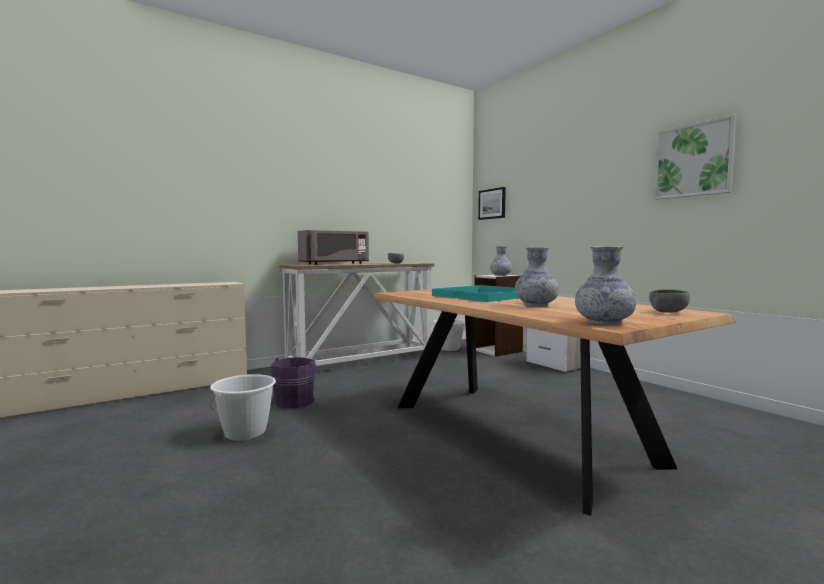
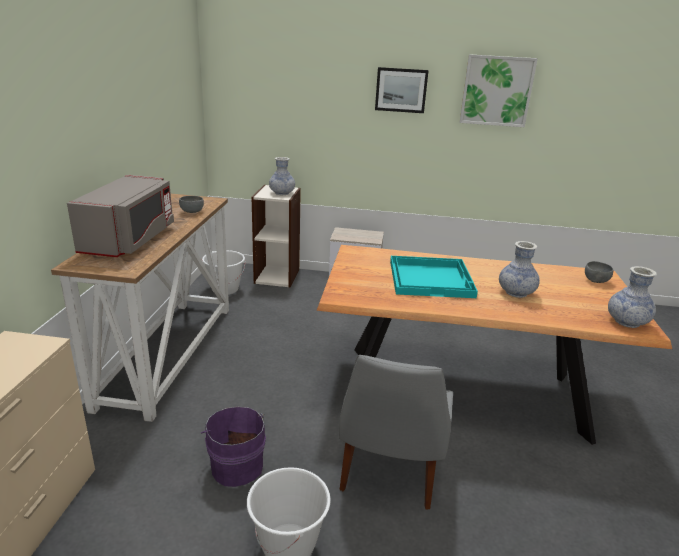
camera: 50 degrees left, 20 degrees up
(357, 438) = (388, 474): none -> grey chair
(492, 204) = (241, 91): picture -> picture (401, 90)

